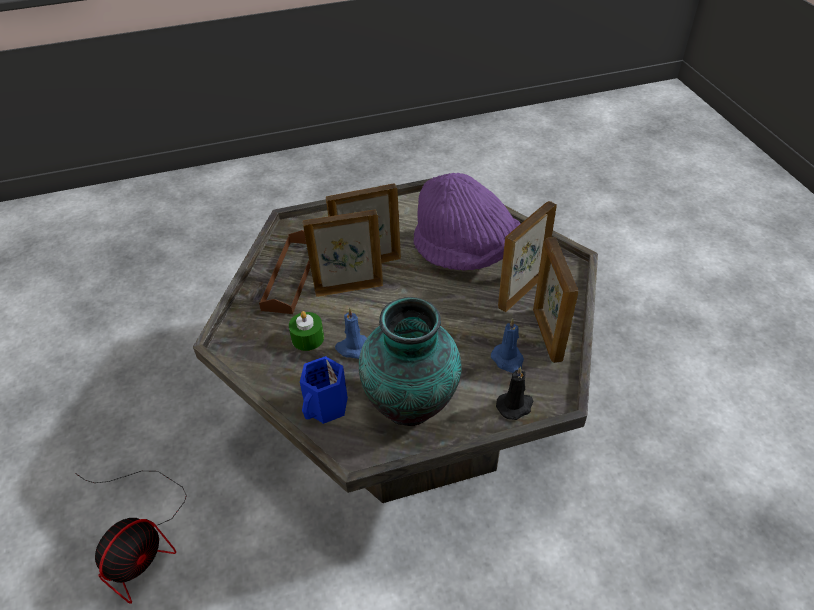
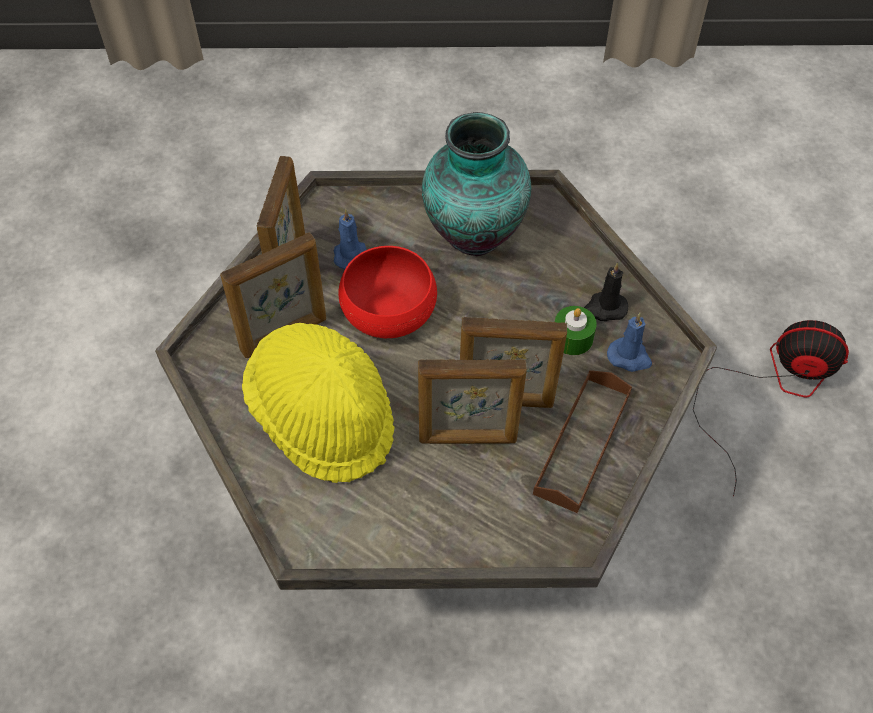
camera: 165 degrees left, 10 degrees up
(141, 538) = (770, 390): fan -> fan turned 60 degrees clockwise
(327, 407) = (563, 252): blue mug -> none
(352, 348) = (520, 311): blue candle -> blue candle (629, 357)
(455, 325) = (388, 309): none -> red bowl
(465, 252) = (324, 417): purple hat -> yellow hat
(515, 405) = (369, 208): black candle -> black candle (605, 308)

